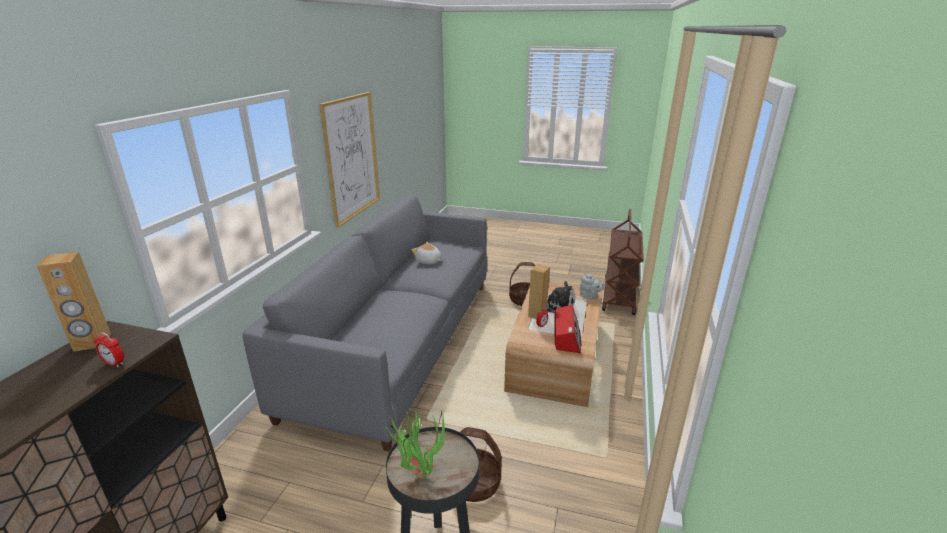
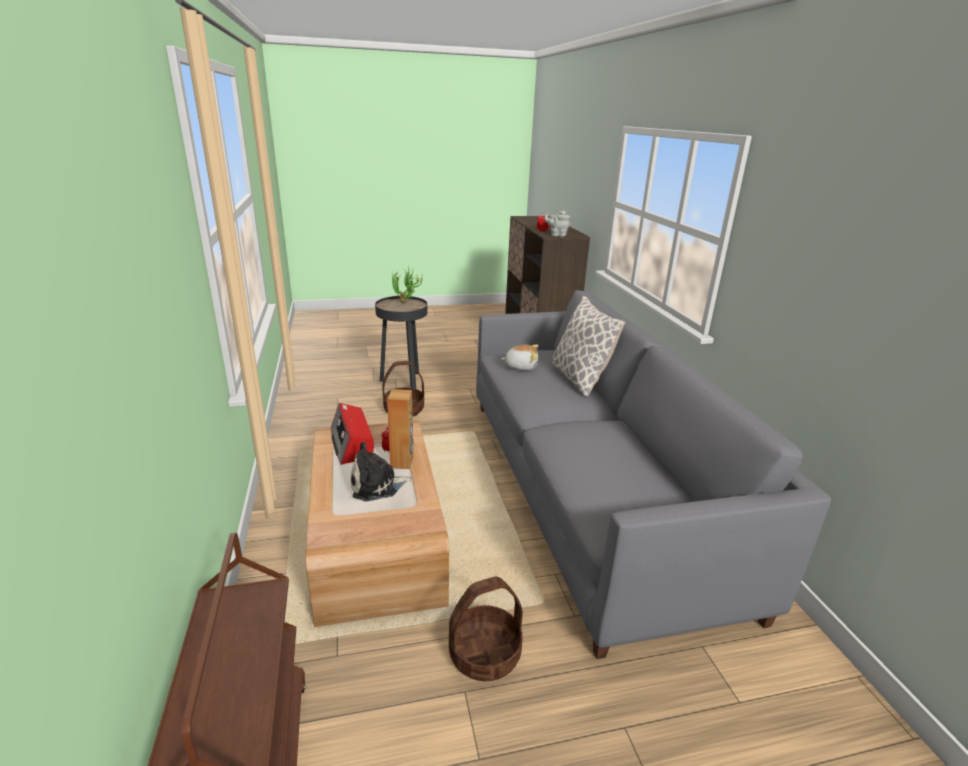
camera: 150 degrees right, 0 degrees up
(92, 342) = (571, 233): brown speaker -> none
(352, 157) = (825, 306): picture -> none
(363, 310) = (580, 379): none -> pillow
(428, 261) = (615, 455): plush toy -> plush toy (521, 366)
(589, 296) = (328, 521): grey teapot -> grey teapot (557, 235)

